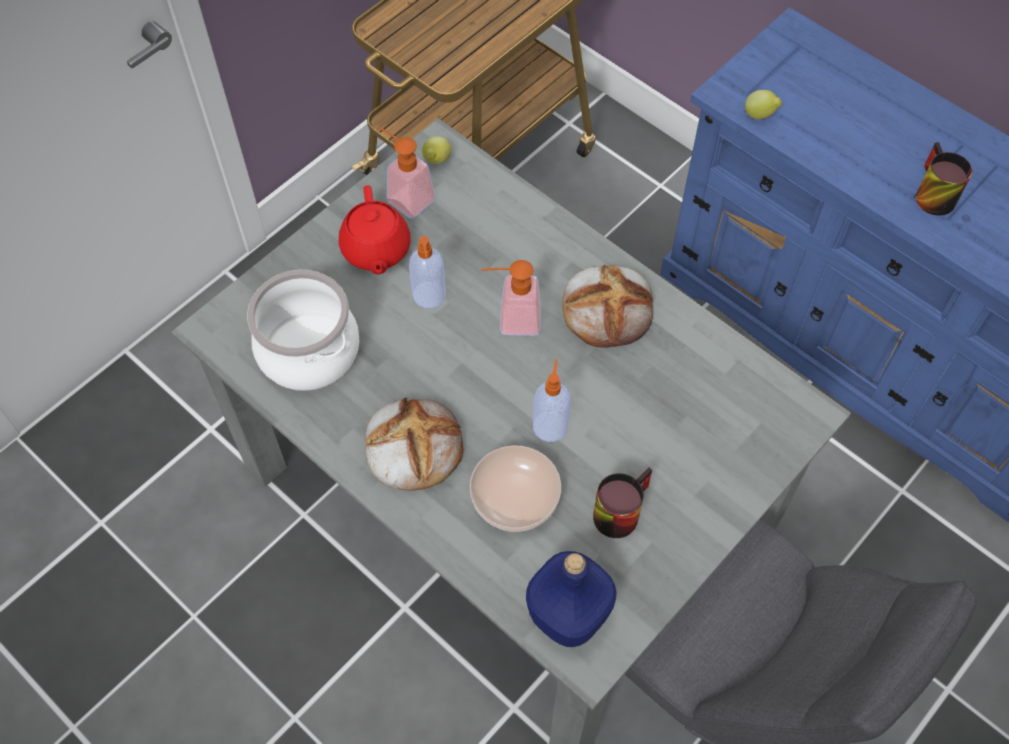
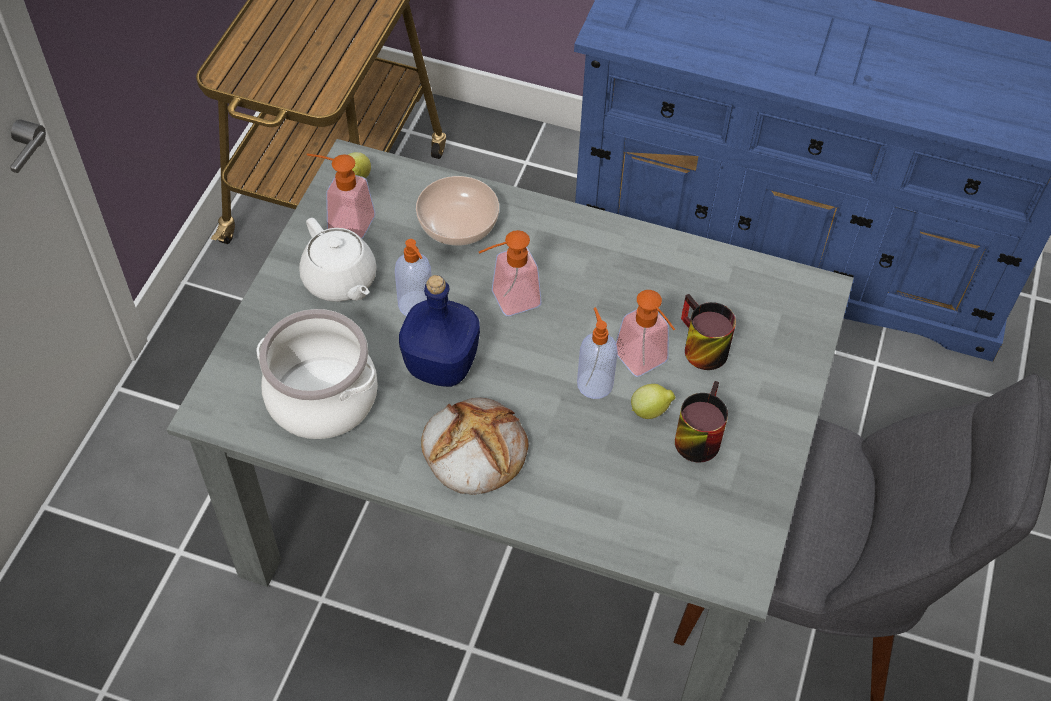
camera: 25 degrees left, 5 degrees down
(375, 250) = (340, 281): red teapot -> white teapot
(514, 499) = (596, 461): bowl -> bowl (458, 225)
(569, 613) = (700, 543): blue bottle -> blue bottle (441, 364)
(607, 424) = (646, 363): none -> soap dispenser
(608, 308) = (593, 260): bread -> none
(760, 115) = (646, 44): lemon -> lemon (650, 411)
(929, 194) = (827, 67): mug -> mug (698, 347)

